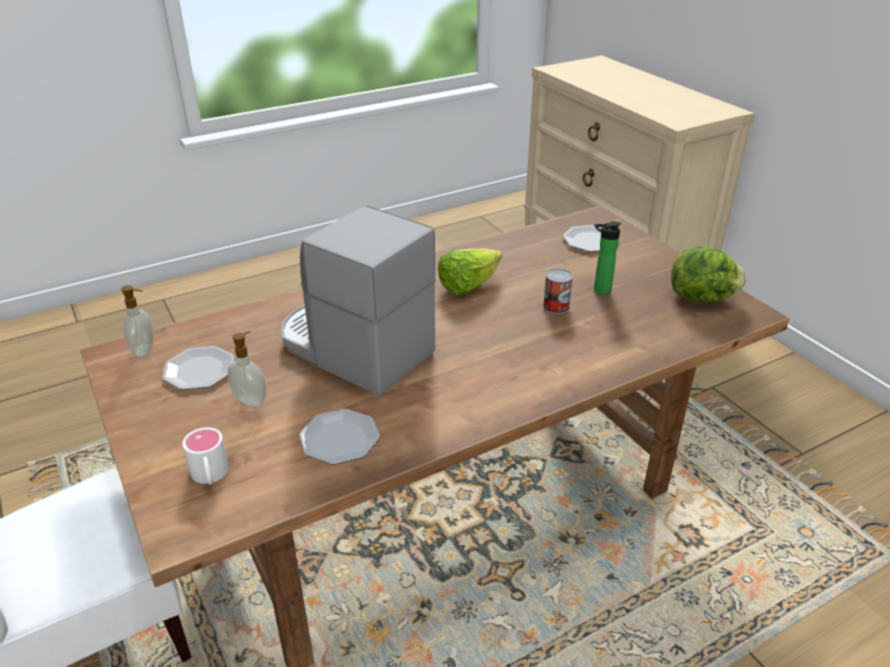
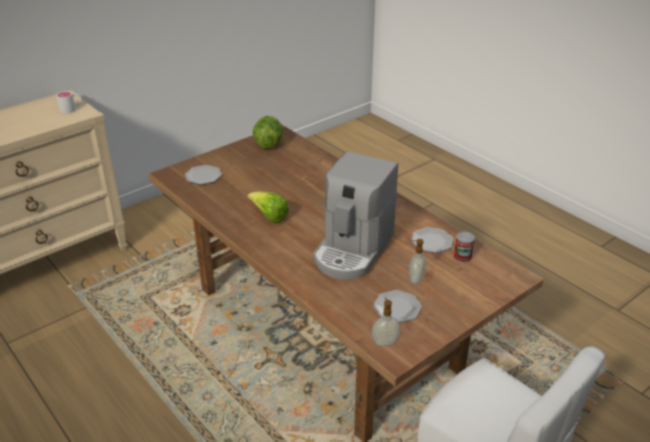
camera: 100 degrees left, 0 degrees up
(210, 476) = (479, 277): white mug -> white mug (71, 109)
(556, 306) = (287, 185): can -> can (462, 257)
(599, 290) = (266, 172): bottle -> none

